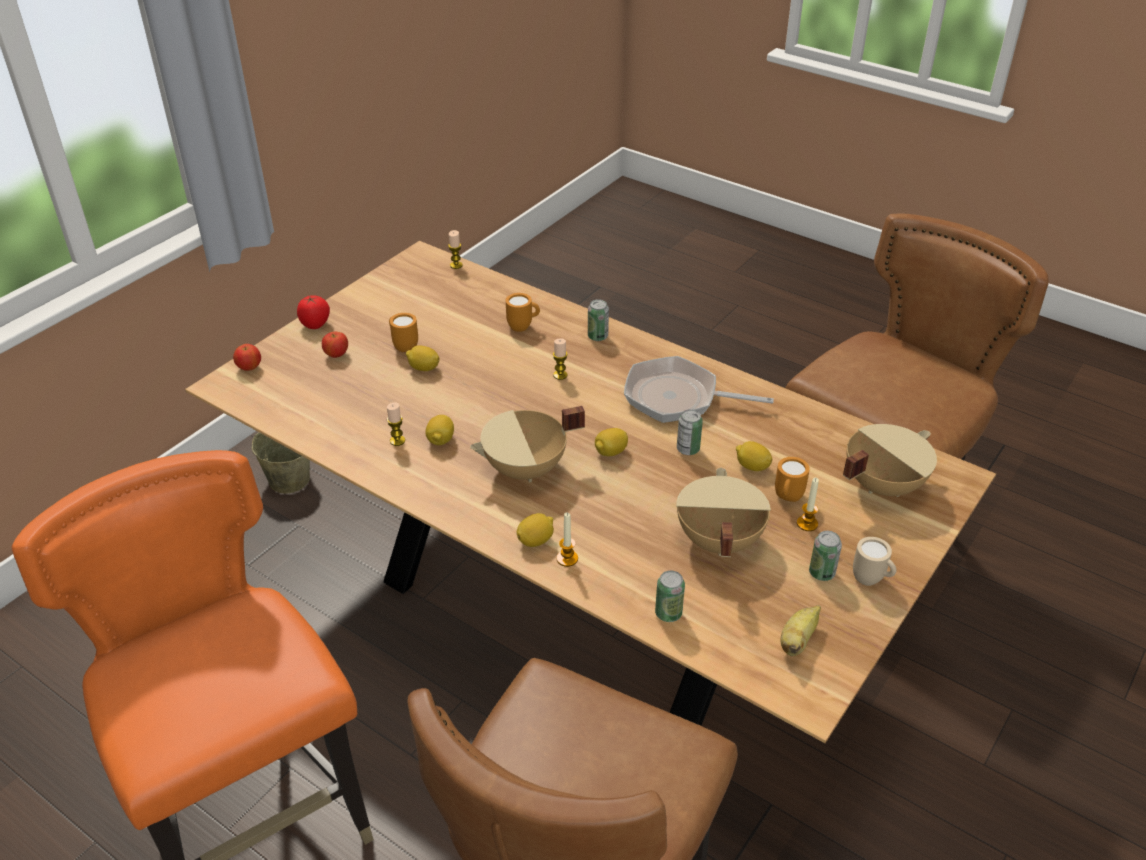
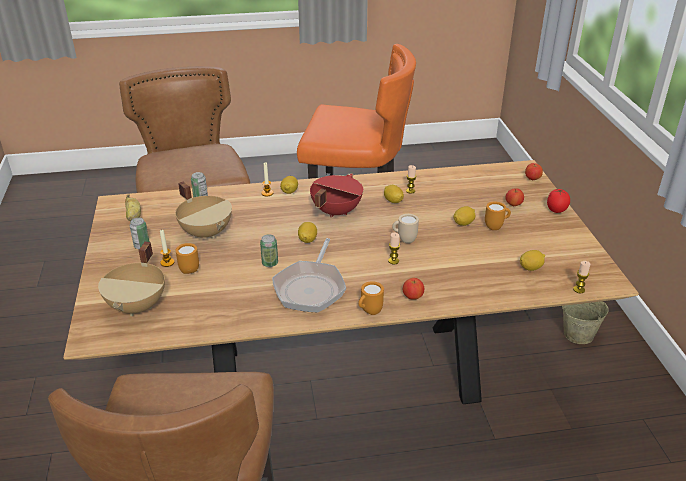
camera: 135 degrees right, 5 degrees down
(523, 327) = (462, 275): orange mug -> orange mug (369, 312)
(526, 470) = (335, 211): beige cooking pot -> red cooking pot
(597, 336) = (412, 297): can -> apple
(678, 398) = (311, 288): frying pan -> frying pan turned 135 degrees clockwise
(752, 466) = (224, 274): lemon -> lemon (531, 268)
(871, 580) = (113, 255): beige mug -> beige mug (404, 239)

